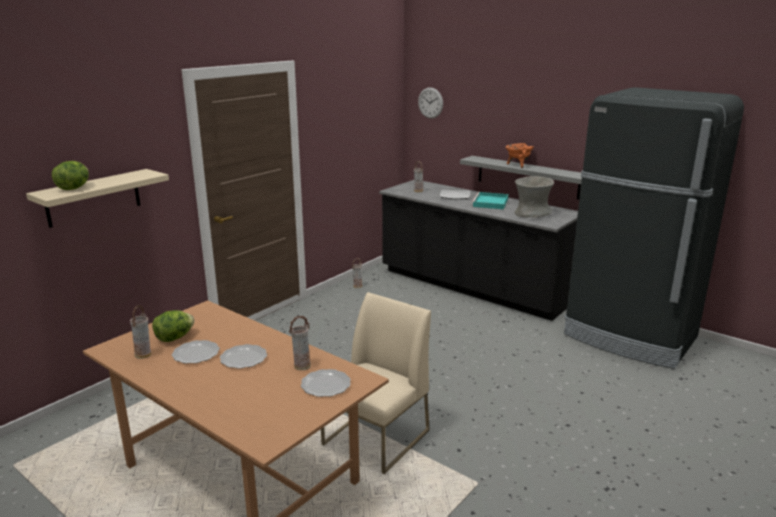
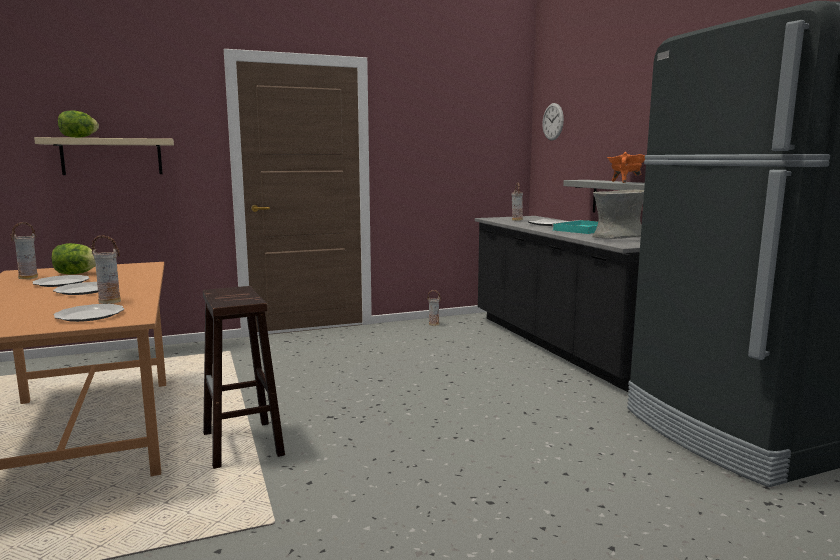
camera: 30 degrees right, 10 degrees down
(376, 438) = (243, 444): beige chair -> brown stool

